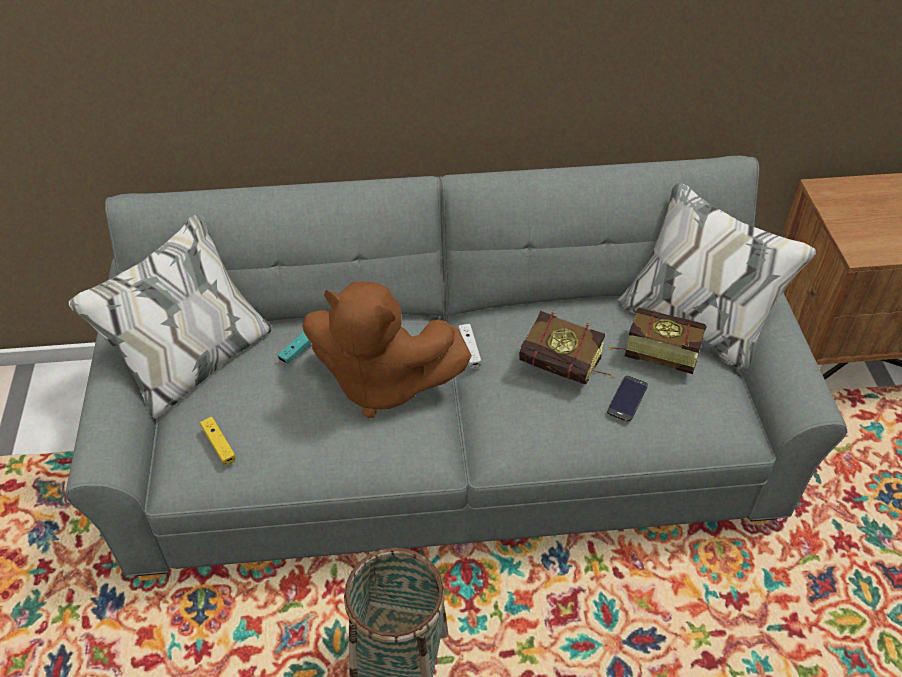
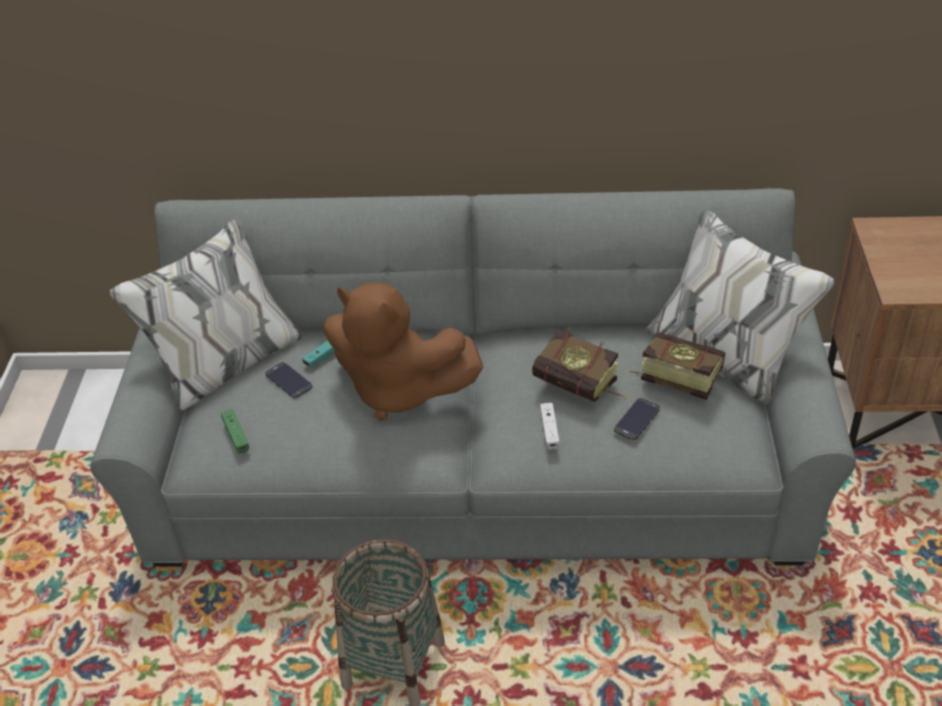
camera: 10 degrees right, 5 degrees down
(219, 445) = (236, 435): yellow game controller -> green game controller
(266, 379) = (288, 380): none -> phone
(469, 349) = (491, 367): white game controller -> white game controller (549, 430)

